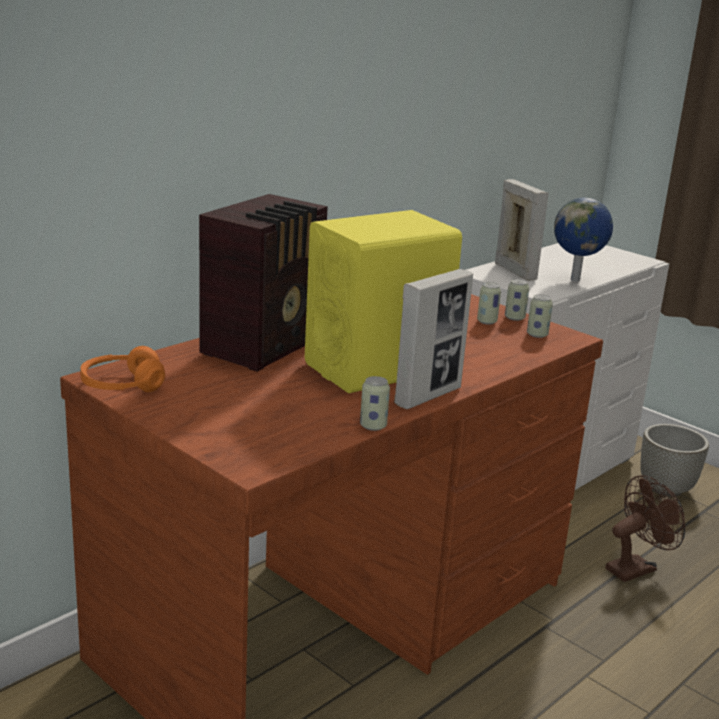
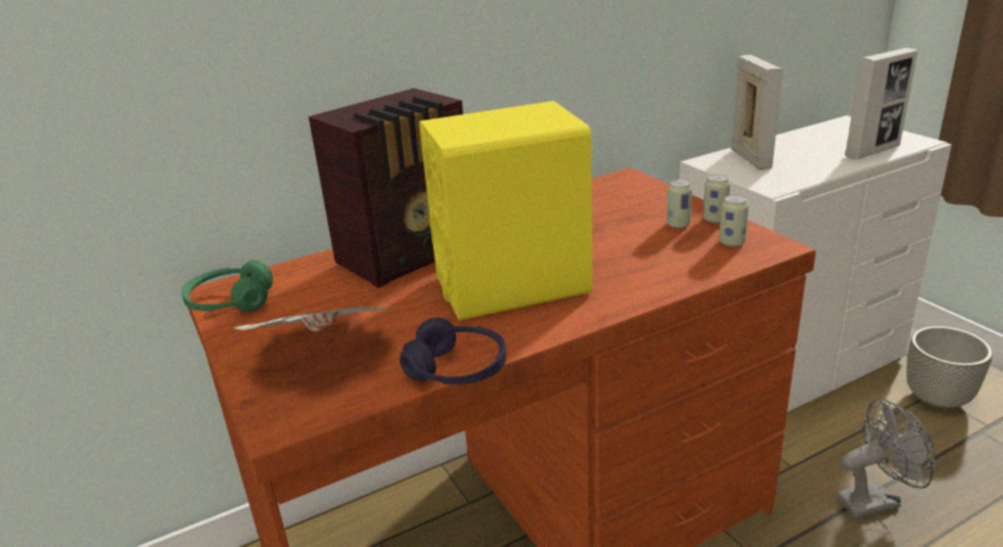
camera: 20 degrees right, 5 degrees up
(122, 385) = (230, 302): orange headphones -> green headphones
(247, 418) = (324, 351): none -> newspaper
(373, 426) = (457, 369): can -> purple headphones
(428, 396) = (549, 327): picture frame -> picture frame (872, 151)
(576, 280) = (821, 168): globe -> none
(636, 567) = (875, 500): brown fan -> grey fan

